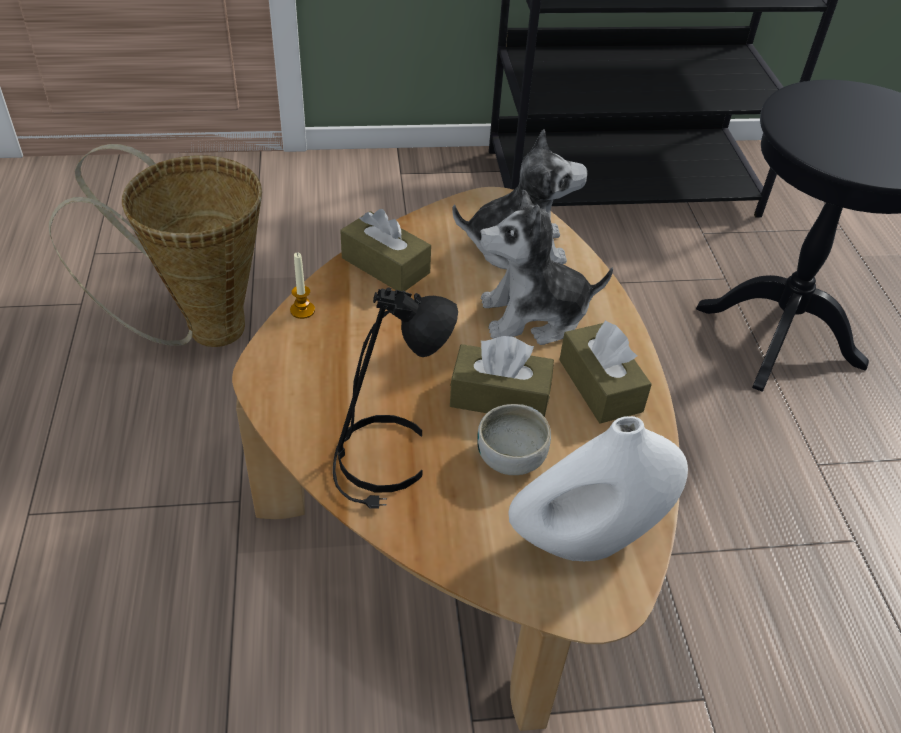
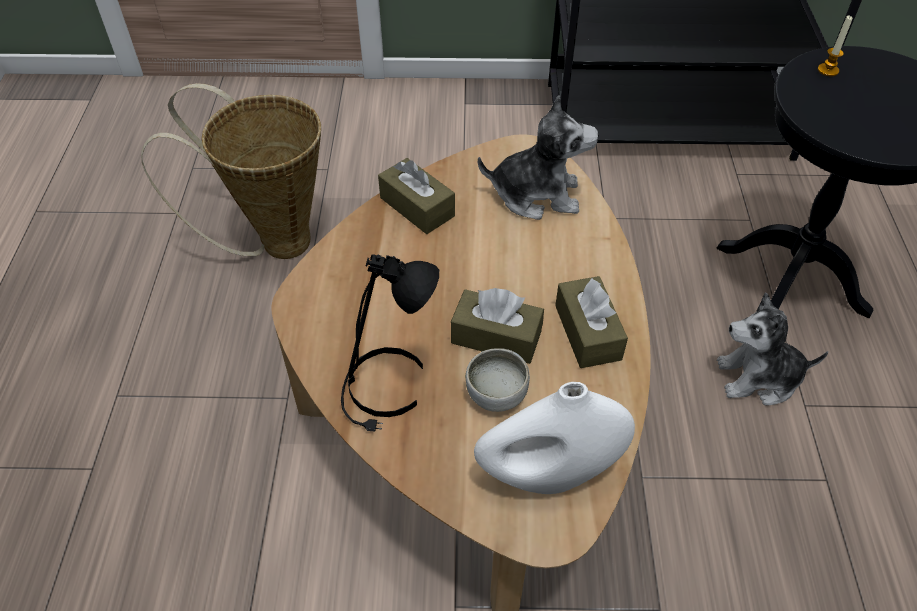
camera: 10 degrees right, 5 degrees up
(302, 310) = (339, 245): candle -> candle (828, 70)
(534, 316) = (540, 262): plush toy -> plush toy (758, 378)

